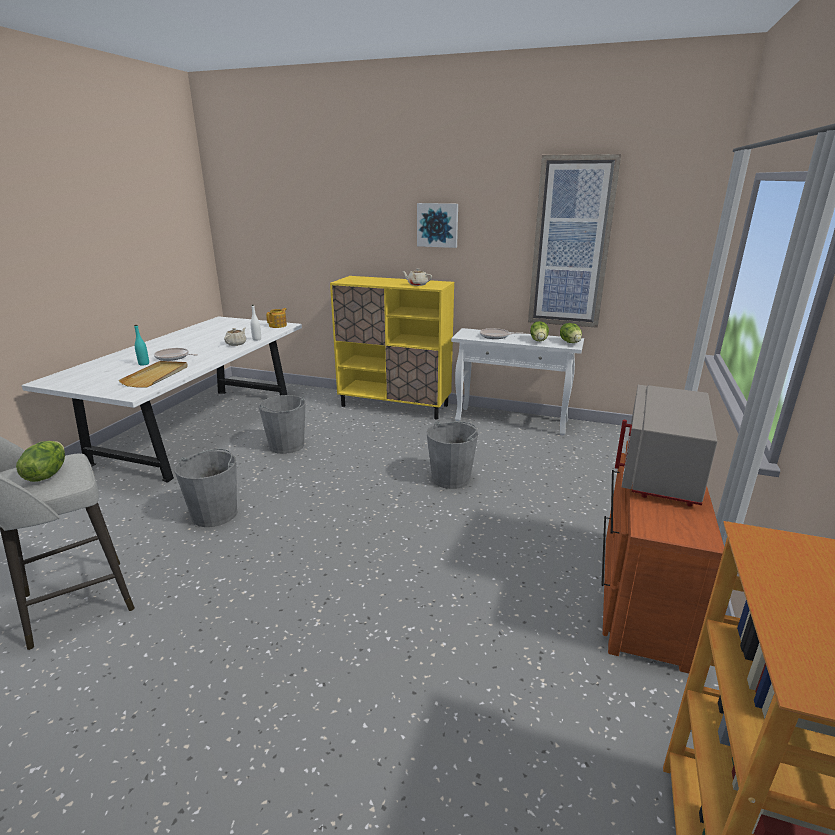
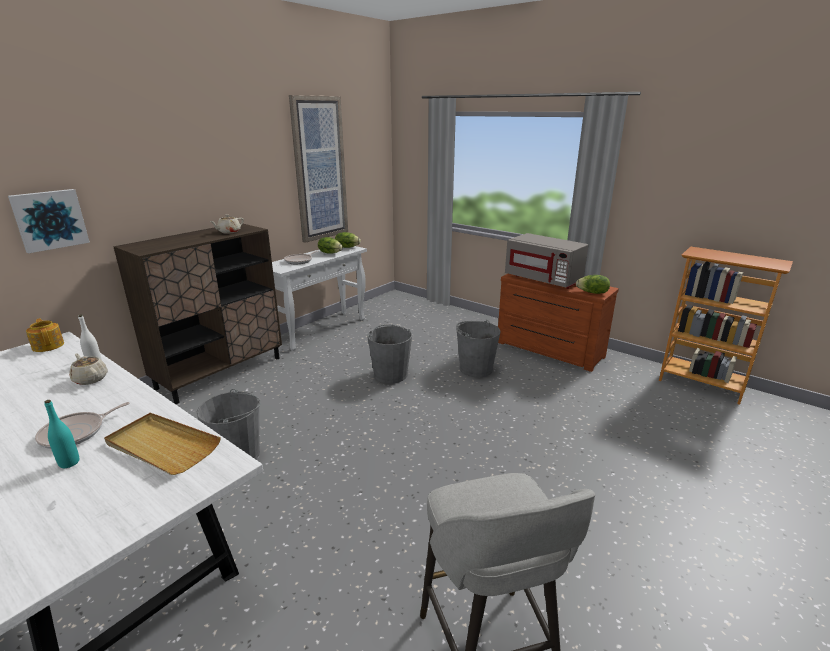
camera: 70 degrees left, 0 degrees up
(46, 474) = (502, 503): lettuce -> lettuce (592, 293)
(215, 514) = (357, 524): grey bucket -> grey bucket (475, 369)
(395, 406) = (221, 372): yellow cabinet -> brown cabinet
(437, 225) = (210, 167): picture -> picture (49, 220)

